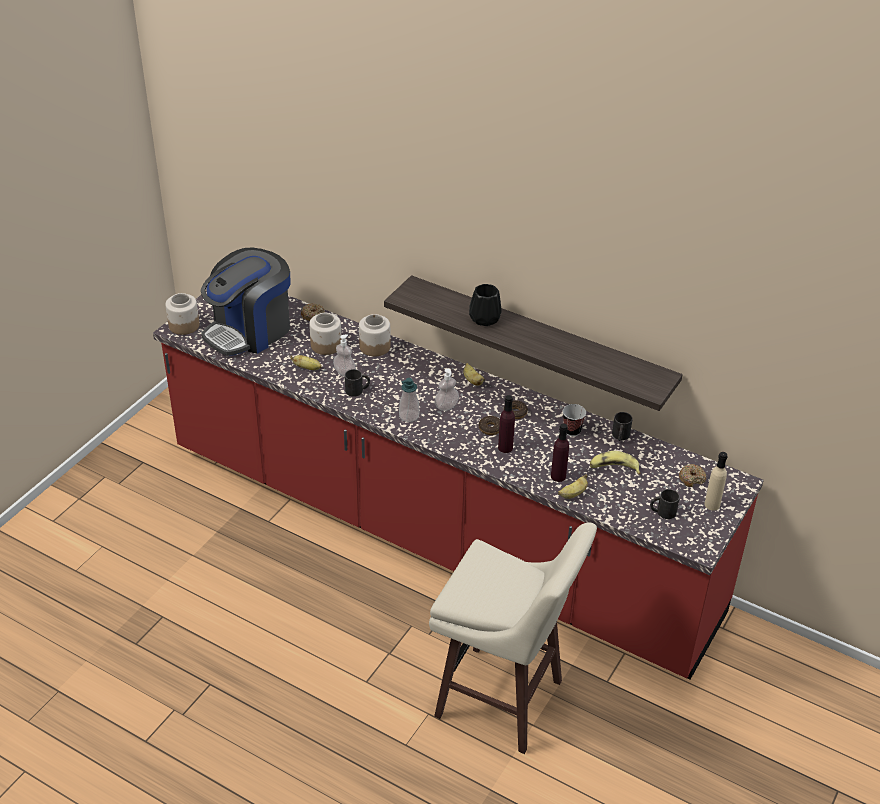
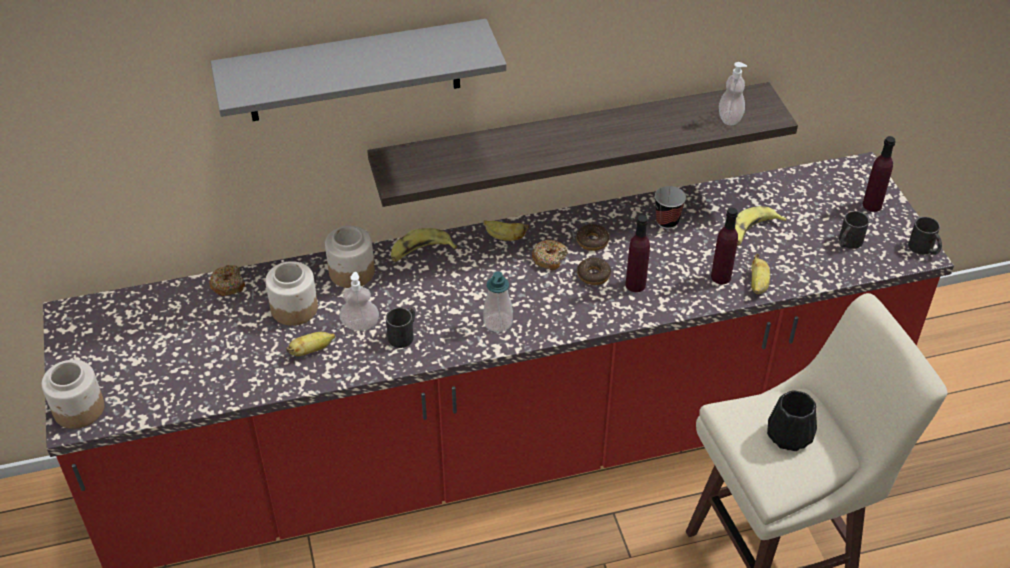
camera: 45 degrees left, 5 degrees up
(250, 331) = (176, 355): coffee machine -> none
(408, 218) = (354, 71): none -> grey shelf
(420, 359) = (420, 252): none -> banana
(446, 406) = (519, 283): soap dispenser -> soap dispenser (730, 118)
(484, 318) = (515, 147): black vase -> black vase (788, 436)
(620, 436) = (713, 196): black mug -> black mug (924, 249)
(691, 478) = (823, 192): donut -> donut (549, 258)
(712, 504) = (872, 205): beige bottle -> purple bottle

